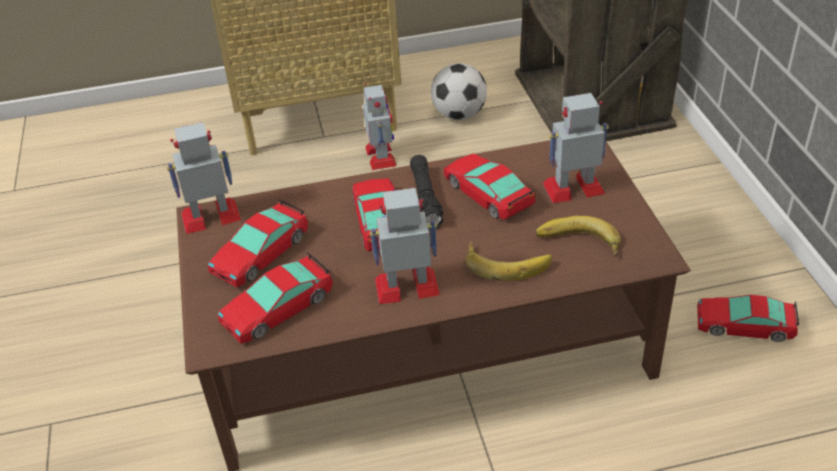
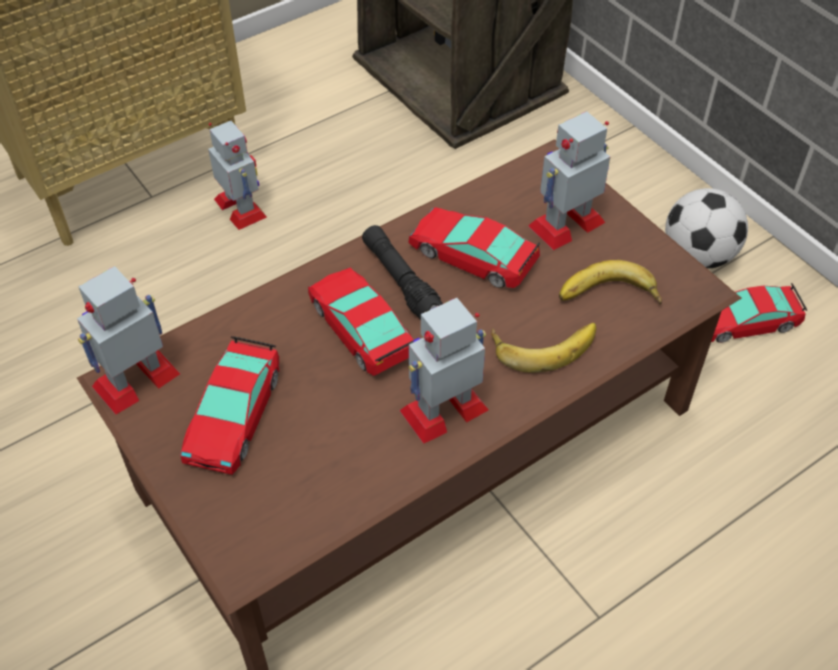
camera: 25 degrees left, 10 degrees up
(277, 307) = (299, 486): toy car -> none
(459, 115) = (311, 129): football -> football (698, 255)

